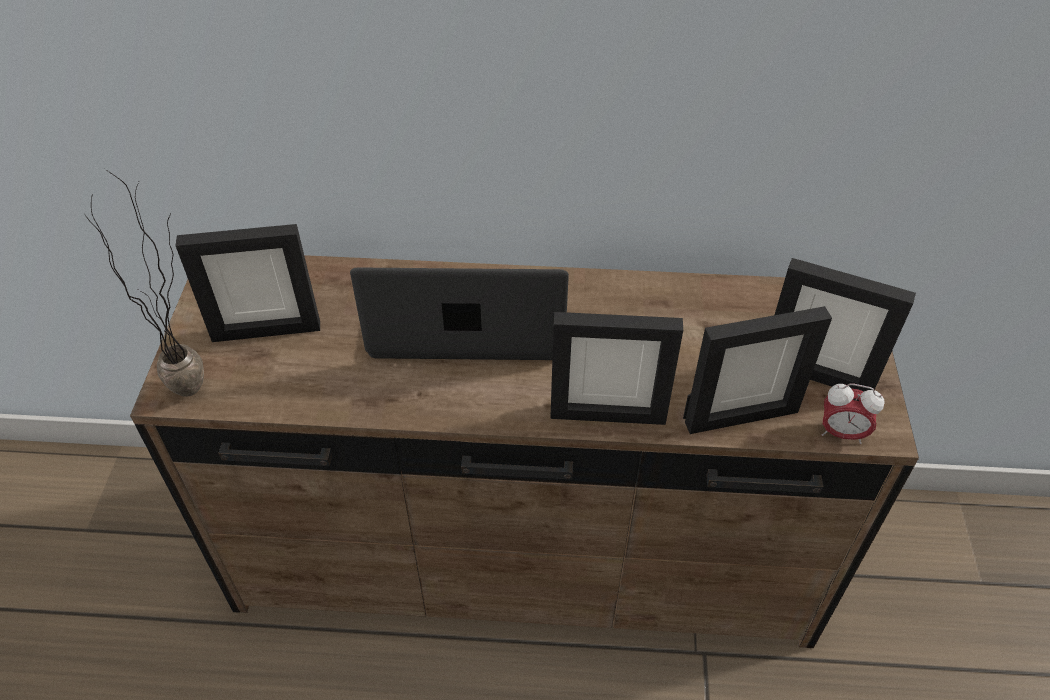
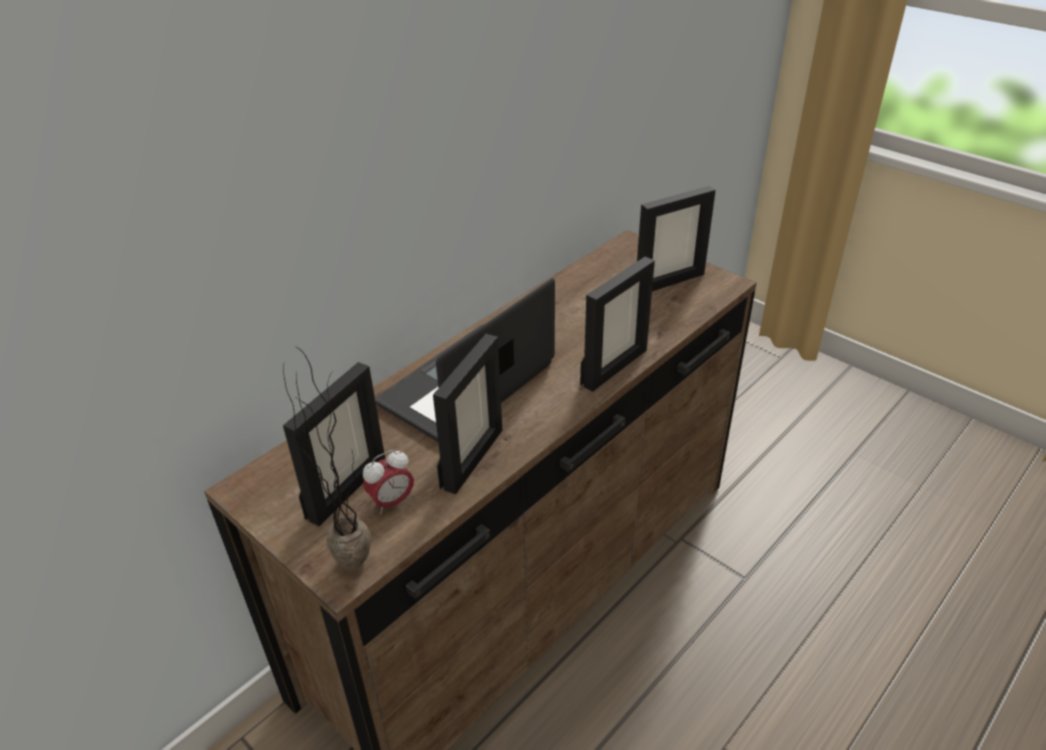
camera: 50 degrees left, 10 degrees down
(740, 415) = (669, 321): picture frame -> picture frame (472, 458)
(841, 433) = (716, 295): alarm clock -> alarm clock (392, 502)

